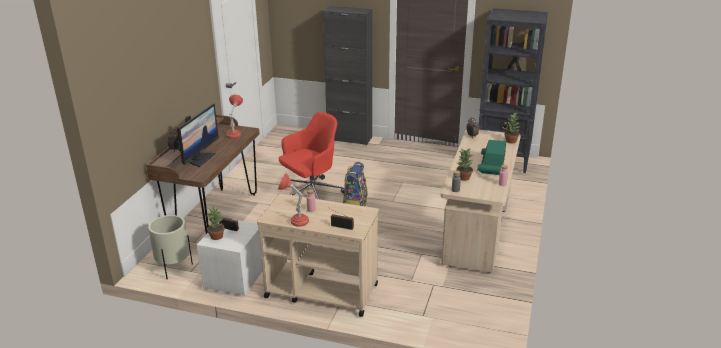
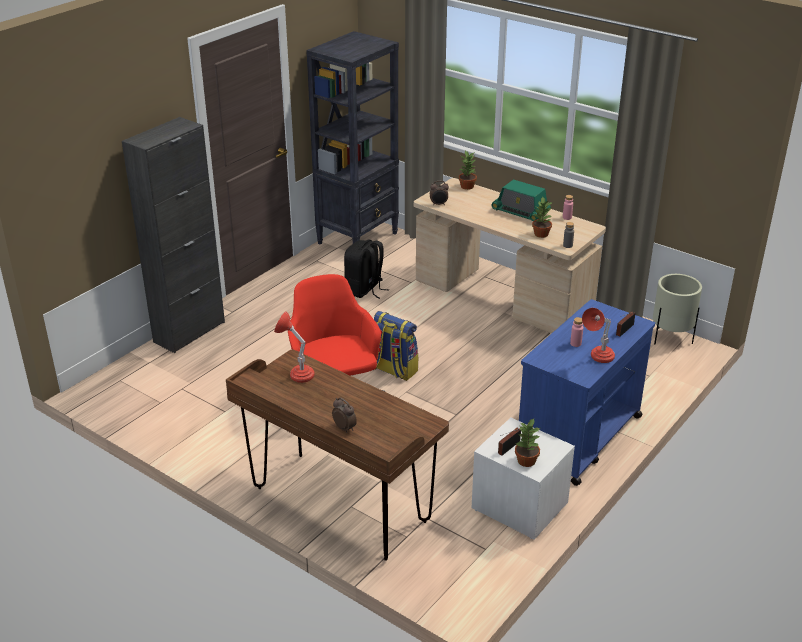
camera: 70 degrees left, 5 degrees up
(174, 268) = (469, 566): beige planter -> beige planter (671, 338)
(200, 159) = (368, 417): monitor -> none
(320, 291) = (578, 437): beige cart -> blue cart
(439, 177) = (365, 290): none -> black backpack

